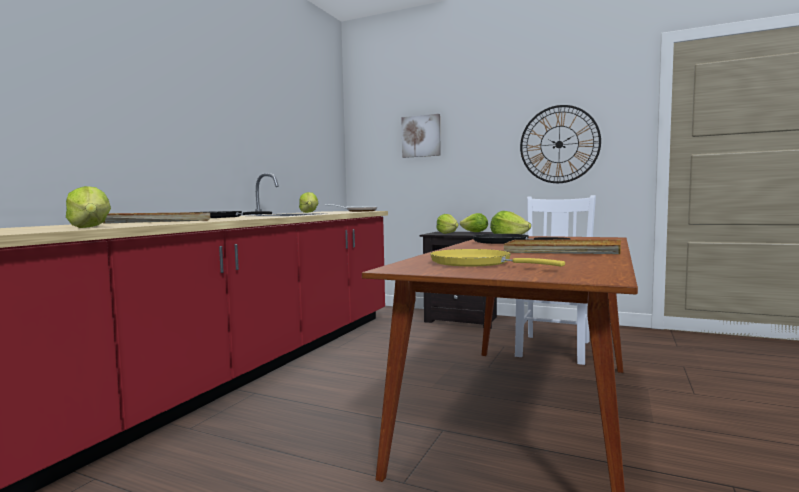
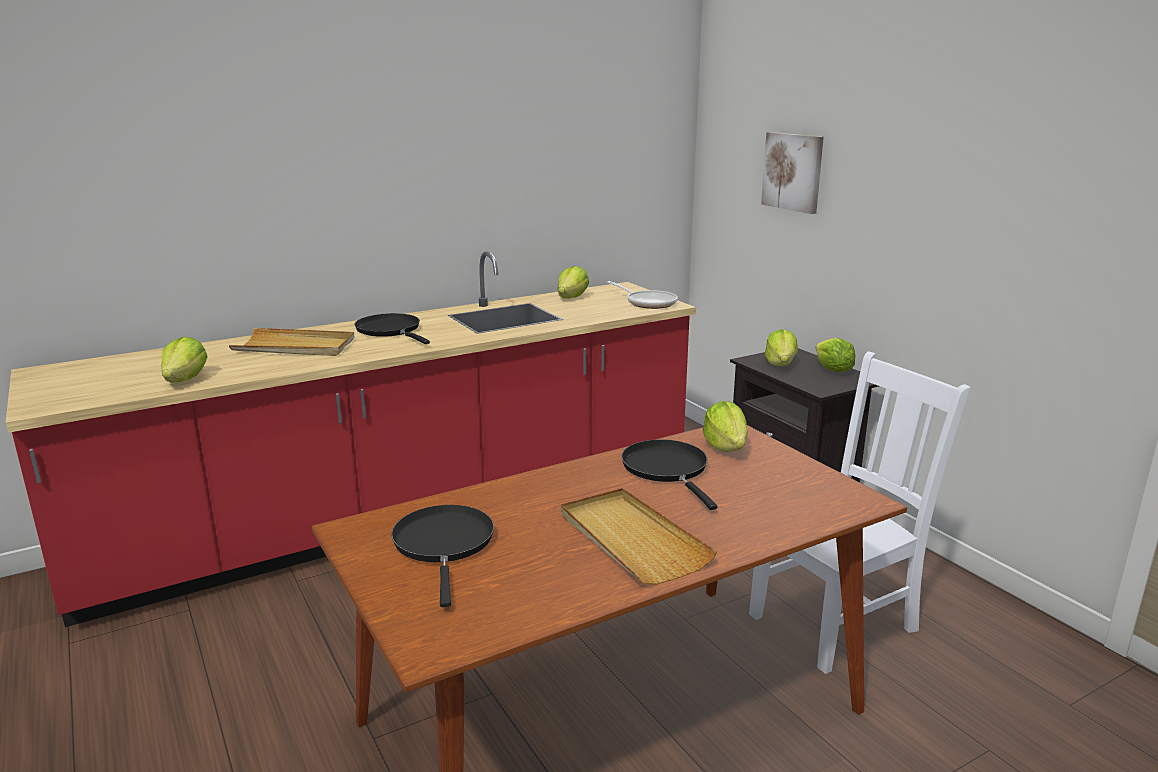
camera: 35 degrees right, 15 degrees up
(476, 263) = (444, 544): yellow frying pan -> black frying pan
(559, 144) = (1005, 241): wall clock -> none

